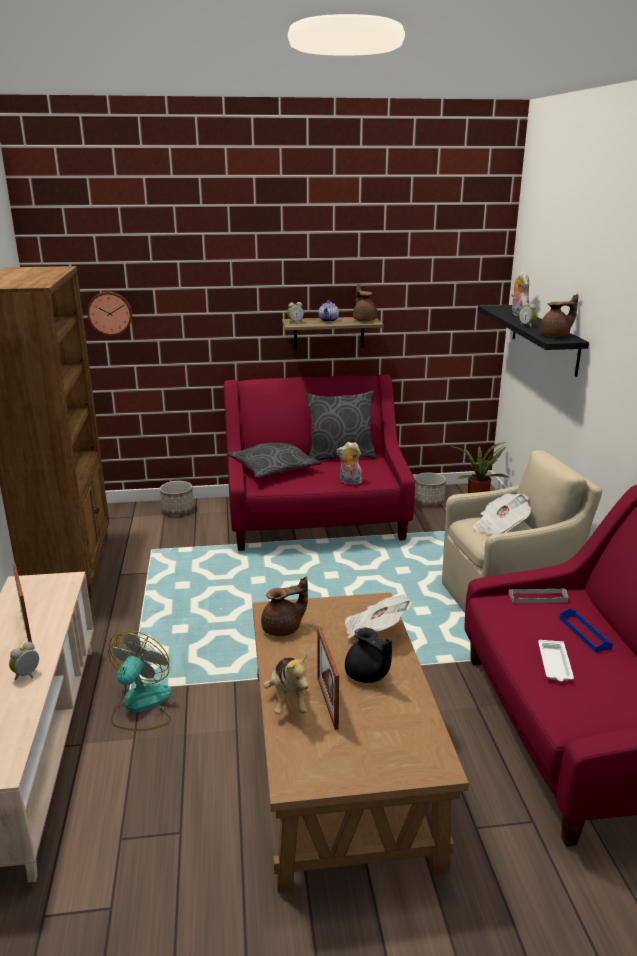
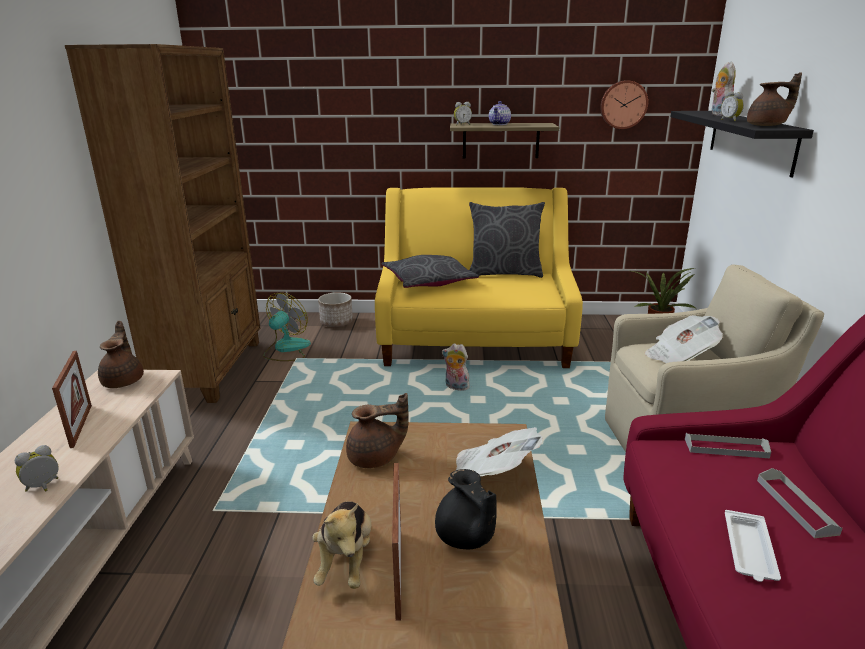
camera: 10 degrees right, 0 degrees up
(110, 313) = (273, 113): wall clock -> wall clock (623, 104)
(141, 706) = (217, 532): fan -> fan (286, 349)
(315, 521) = (474, 342): red sofa -> yellow sofa
(349, 482) = (507, 298): plush toy -> plush toy (455, 387)
(364, 320) = (539, 124): brown teapot -> brown teapot (124, 380)
(428, 501) = (602, 330): planter -> none
(584, 633) = (796, 506): blue tray -> grey tray

